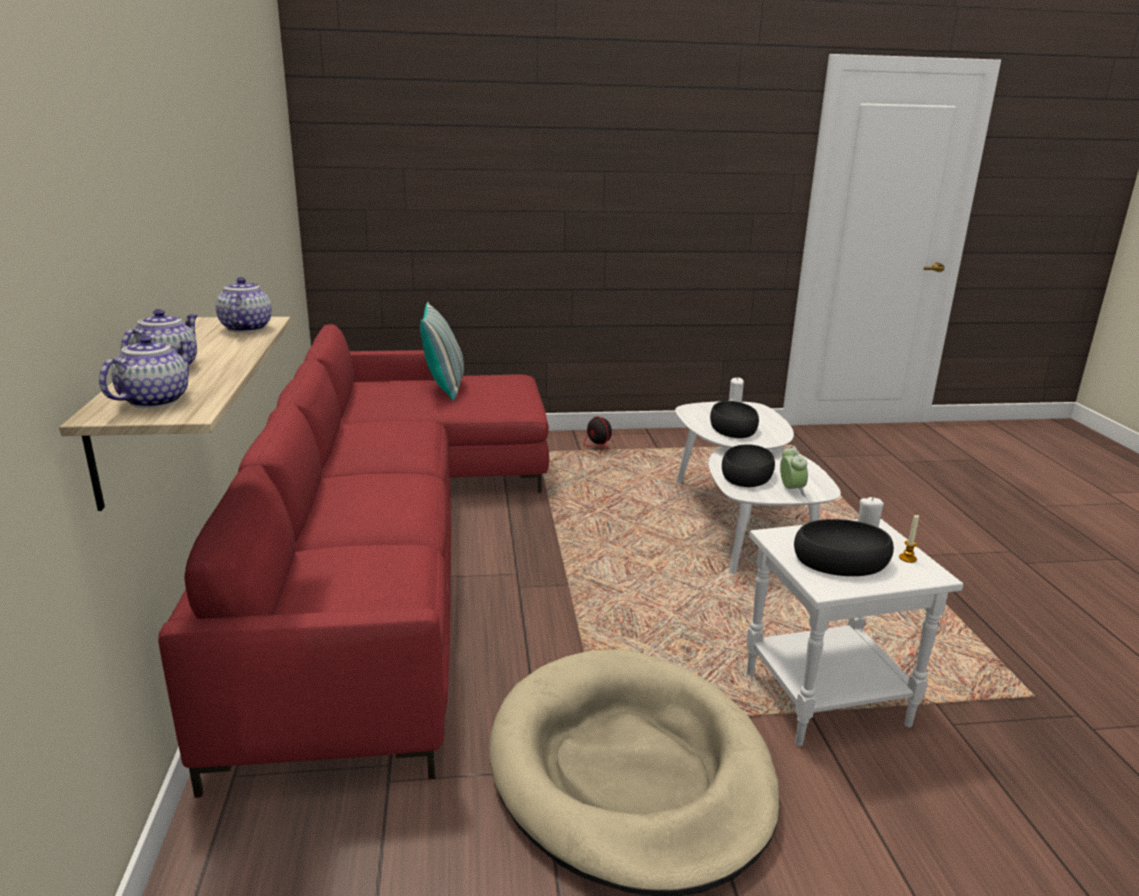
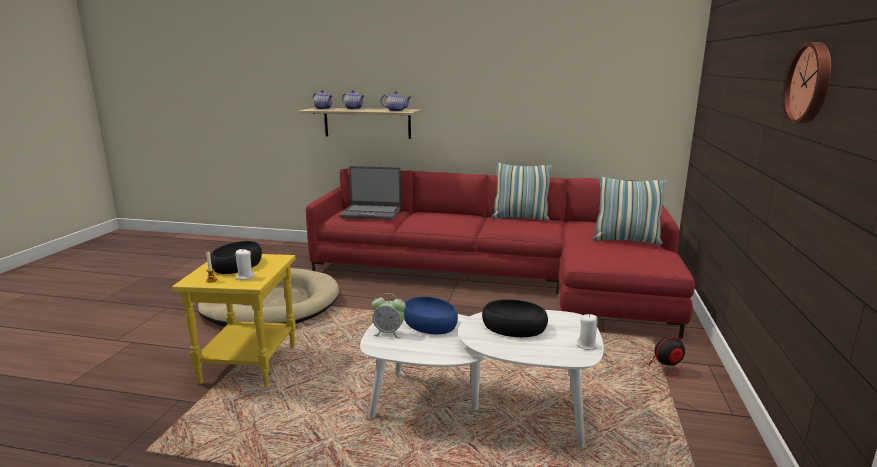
camera: 110 degrees right, 5 degrees down
(346, 443) = (520, 218): none -> pillow
(354, 575) = (371, 213): none -> laptop
(650, 172) = (811, 83): none -> wall clock
(746, 474) = (430, 323): black bowl -> blue bowl
(825, 701) = (248, 364): white side table -> yellow side table

